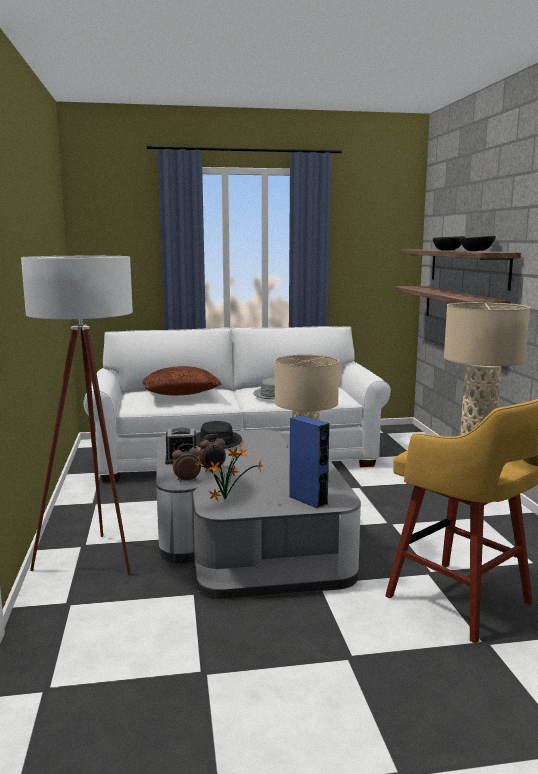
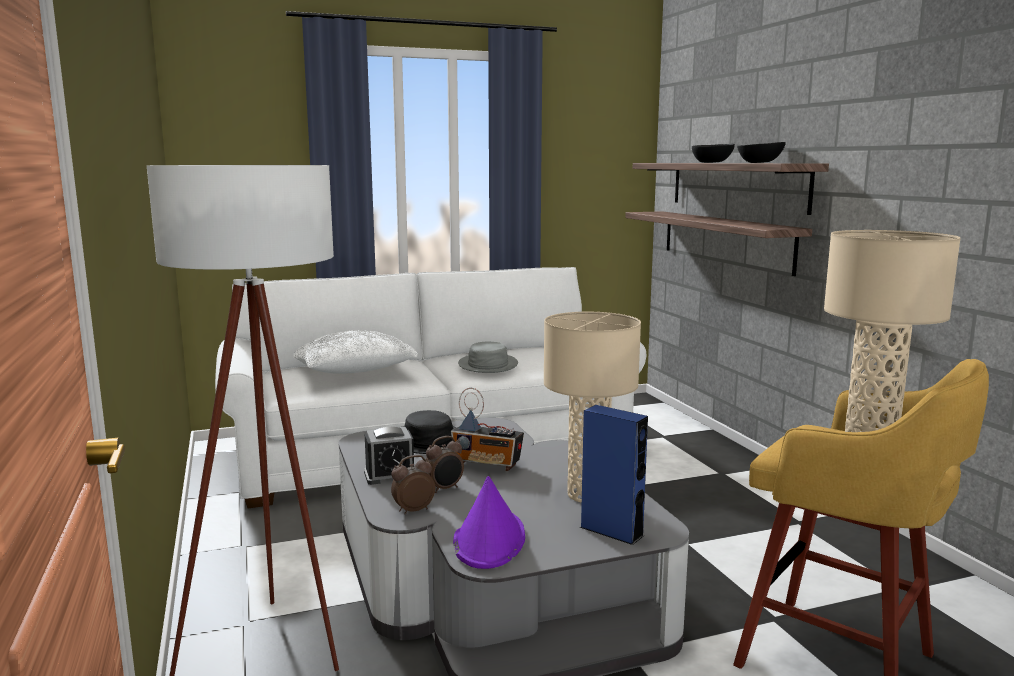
camera: 10 degrees left, 0 degrees up
(180, 395) = (354, 372): brown pillow -> white pillow
(226, 499) = (489, 540): potted plant -> purple hat
(248, 458) = (487, 465): none -> radio

